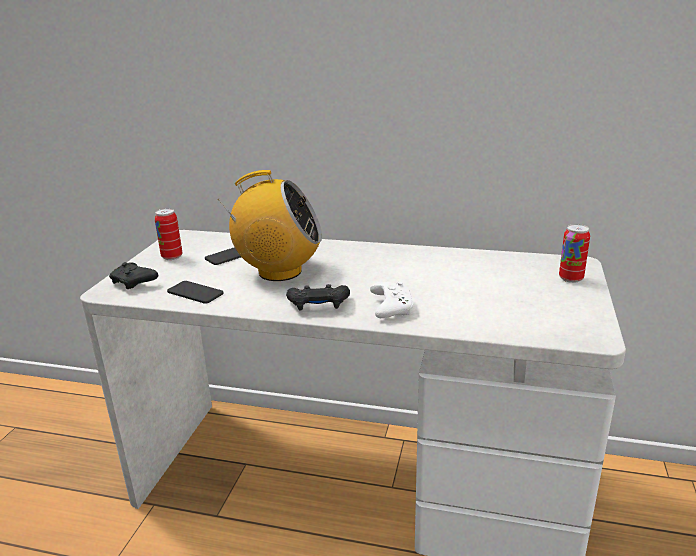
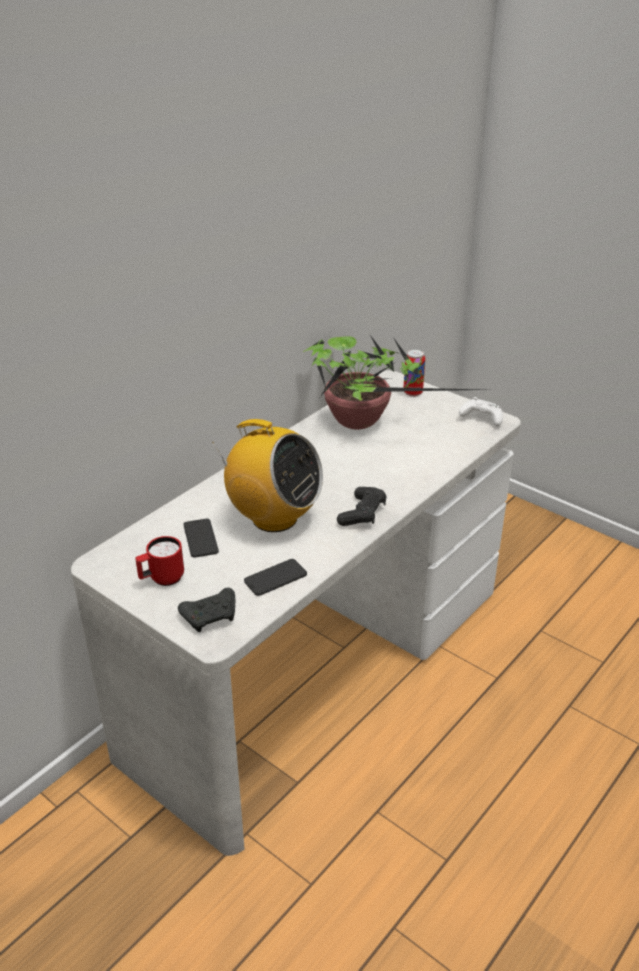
camera: 65 degrees left, 10 degrees up
(172, 257) = (162, 579): can -> red mug
(279, 272) = (273, 518): radio -> radio turned 90 degrees clockwise
(390, 307) = (395, 481): white game controller -> white game controller (480, 418)
(474, 269) = (361, 422): none -> potted plant

